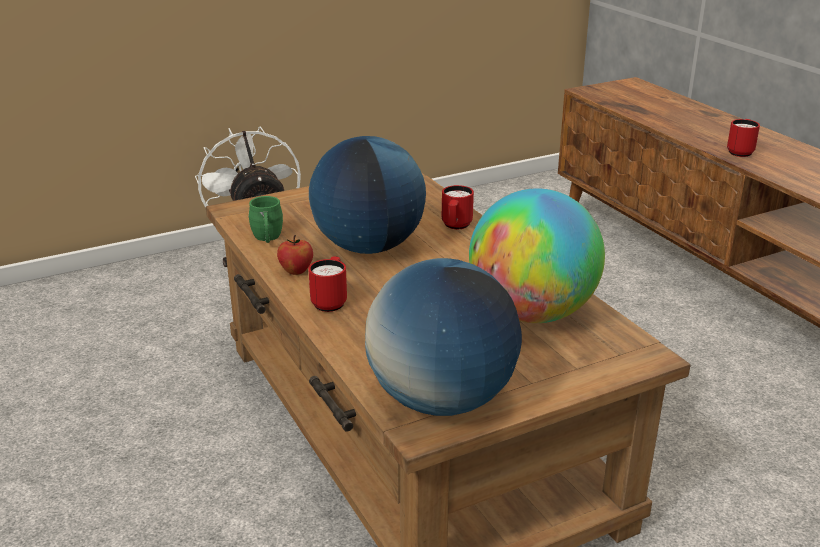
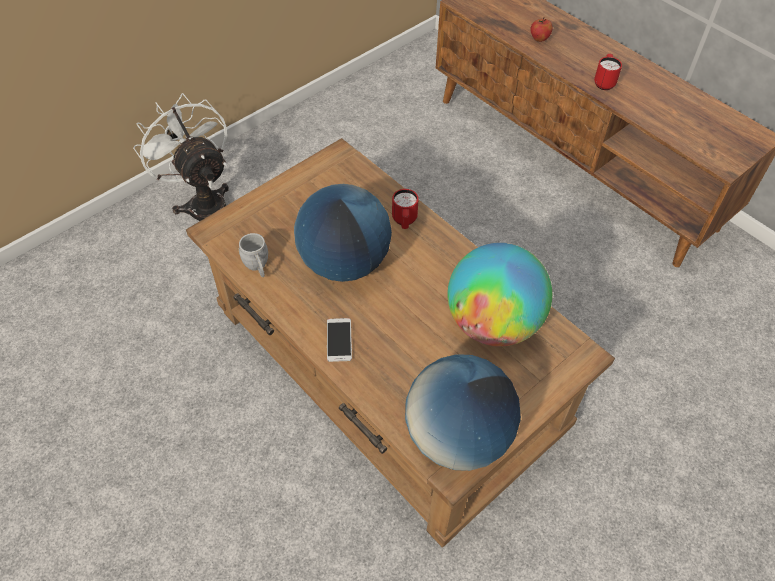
camera: 15 degrees left, 25 degrees up
(267, 239) = (257, 267): green mug -> grey mug
(296, 271) = (298, 306): apple -> apple (539, 38)
(330, 301) = (339, 340): red mug -> phone

